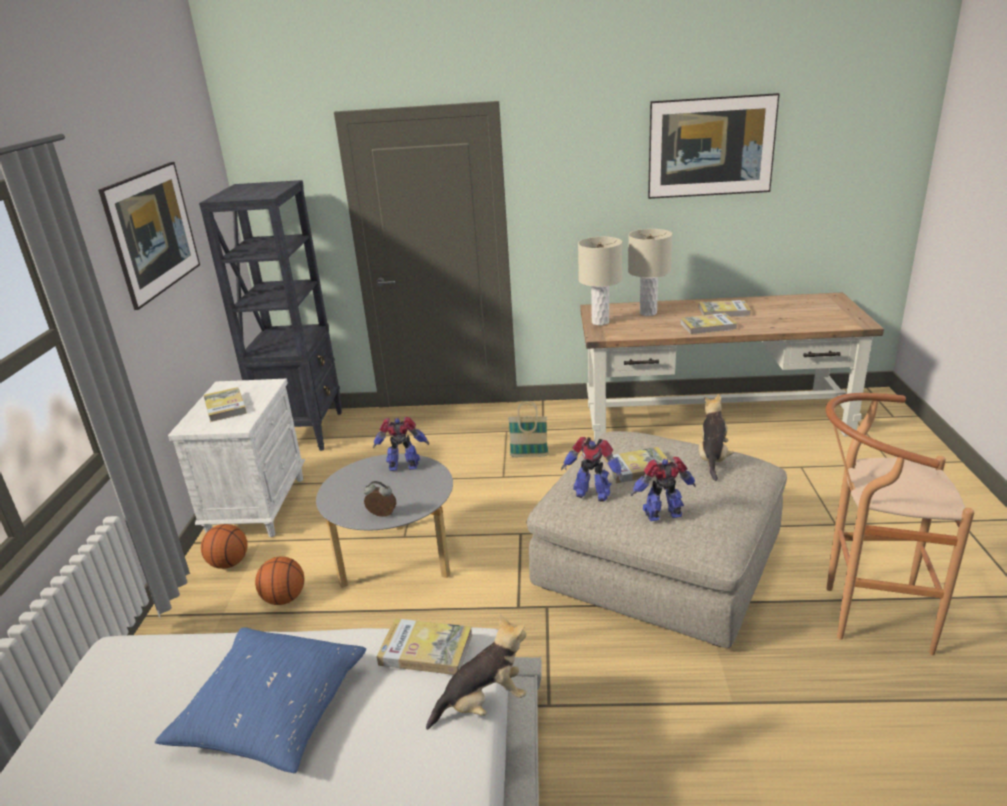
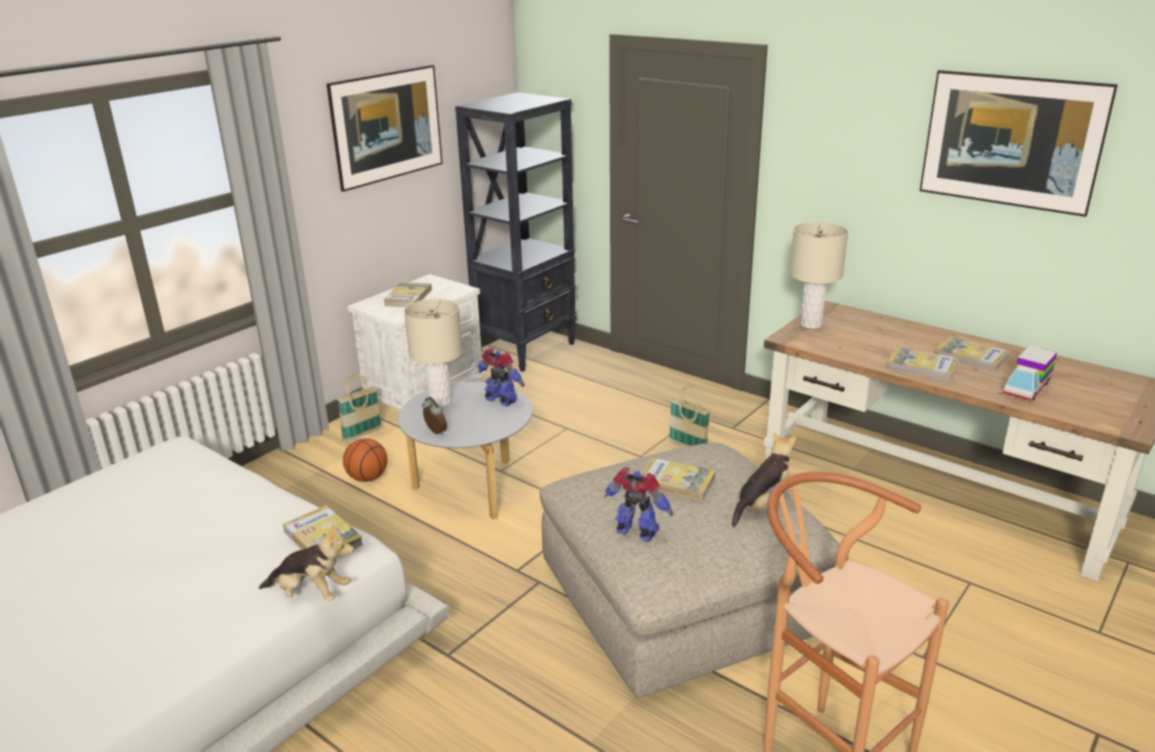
camera: 35 degrees right, 0 degrees up
(229, 563) = (362, 434): basketball -> basket
(271, 711) = (200, 527): blue pillow -> none
(592, 493) = (604, 486): toy robot -> none
(648, 313) = (879, 331): beige table lamp -> beige table lamp (440, 402)
(779, 319) = (1027, 387): none -> toy truck

